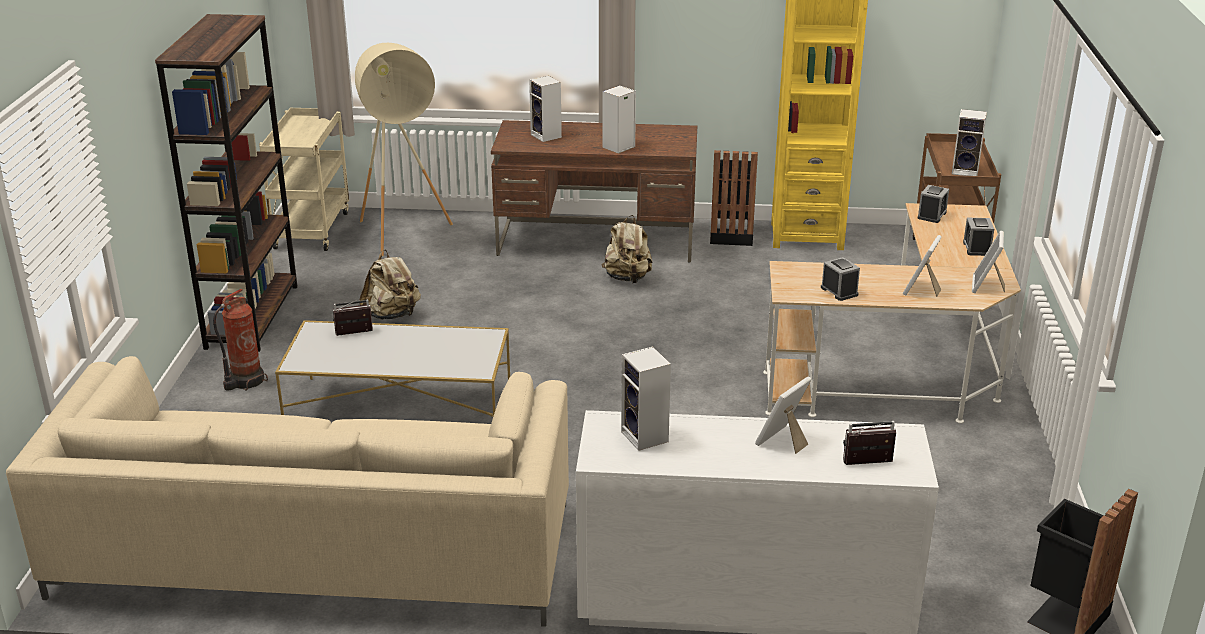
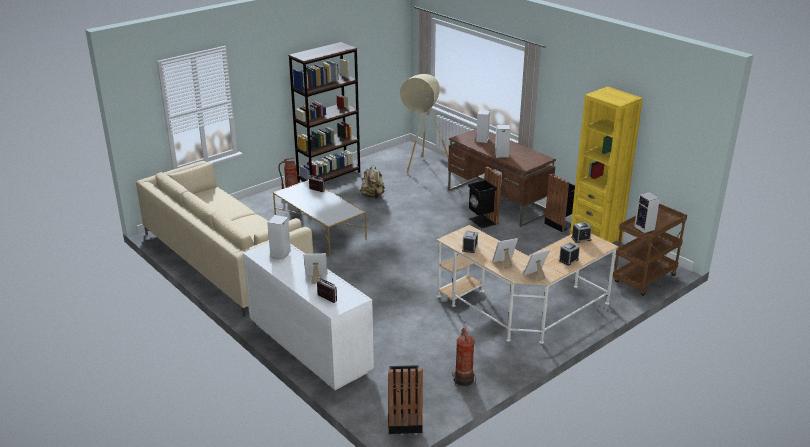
camera: 45 degrees right, 0 degrees up
(311, 229) = (400, 152): beige cart -> none
(627, 278) = (482, 221): beige backpack -> black trash can
(1013, 507) = (464, 379): none -> fire extinguisher

